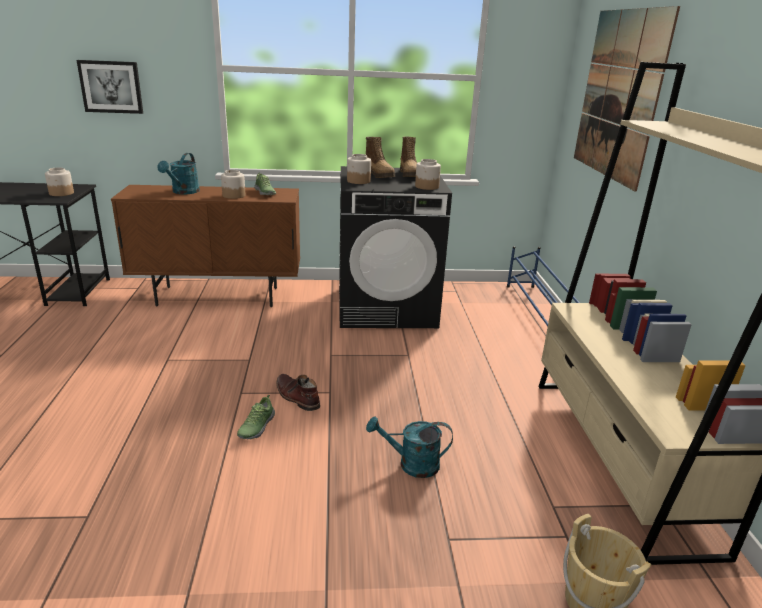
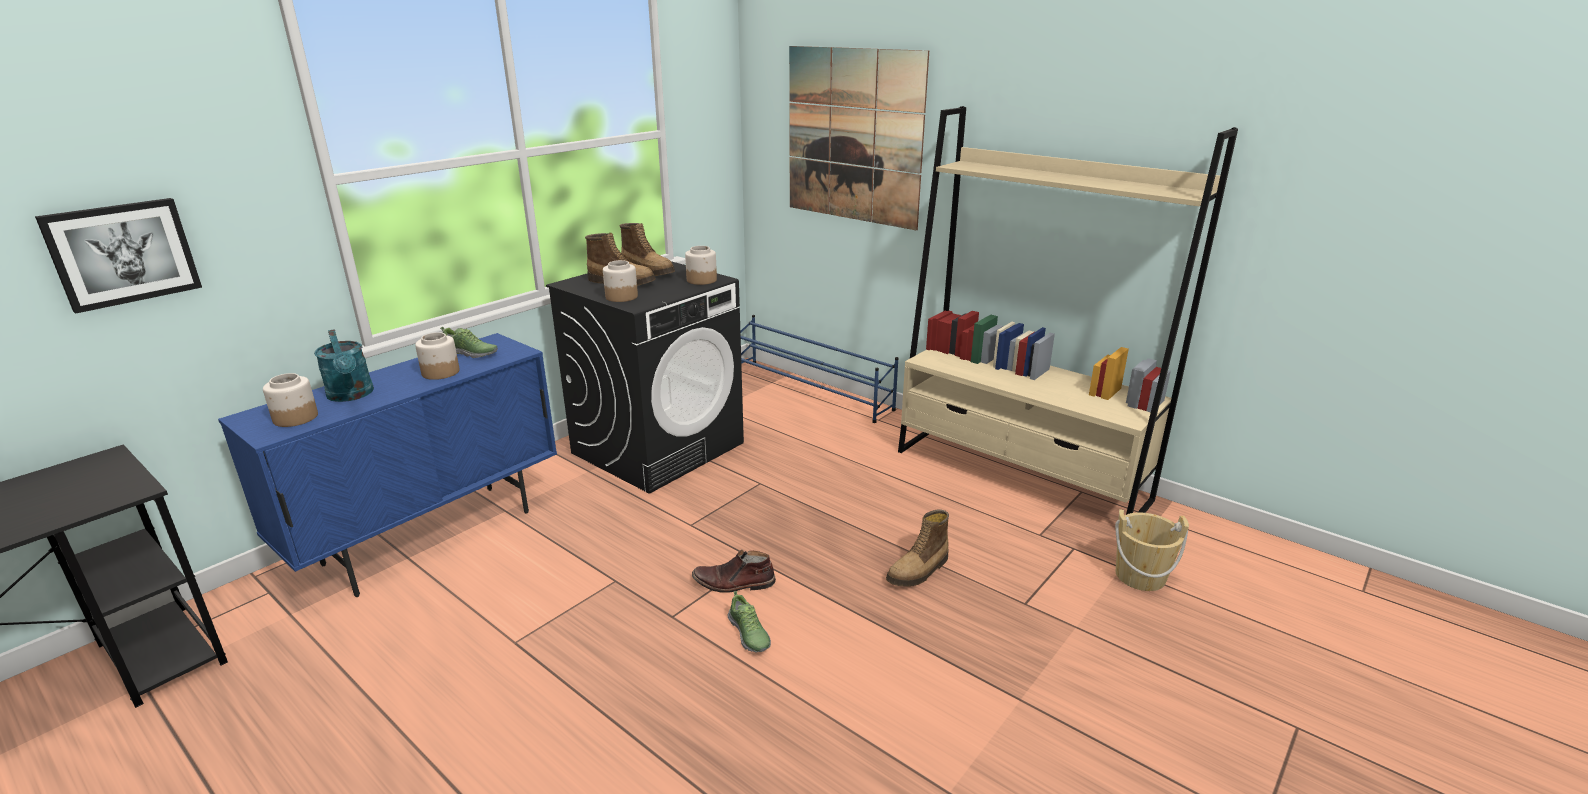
camera: 45 degrees left, 0 degrees up
(61, 193) = (100, 482): jar -> jar (295, 418)
(219, 297) = (431, 537): brown cabinet -> blue cabinet
(411, 464) = (919, 571): turquoise watering can -> boot

